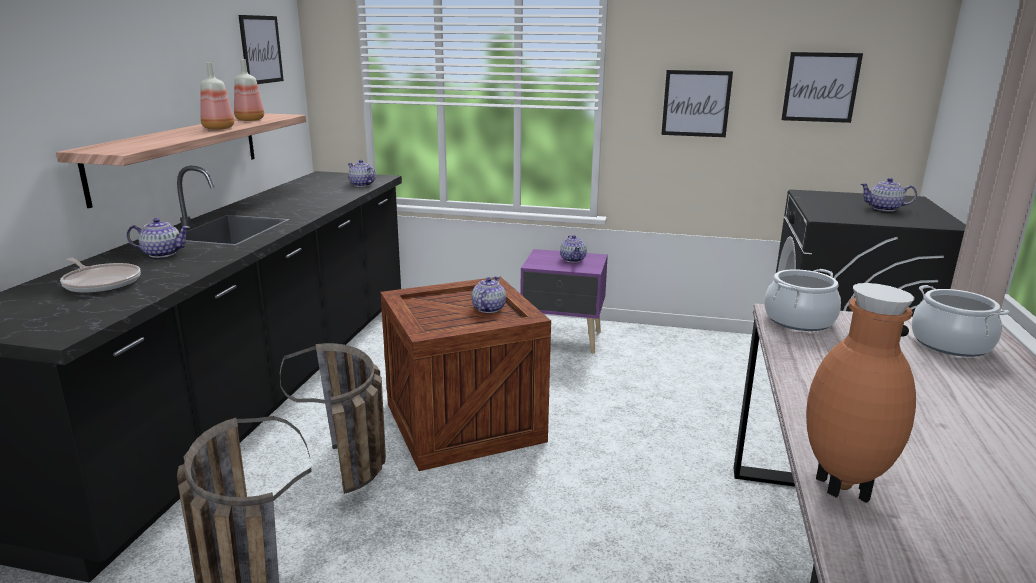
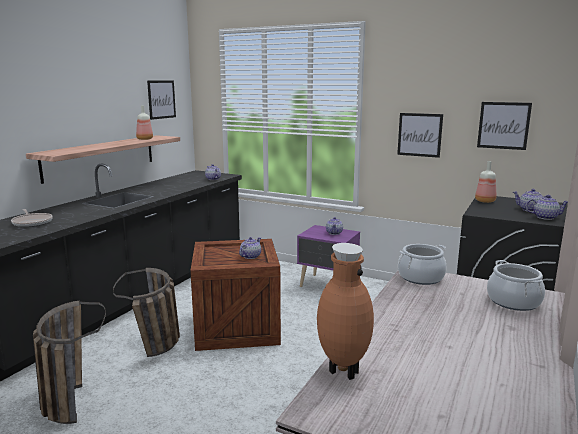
camera: 15 degrees right, 5 degrees down
(162, 253) = (73, 210): teapot -> teapot (544, 217)
(219, 128) = (121, 143): bottle -> bottle (485, 201)

